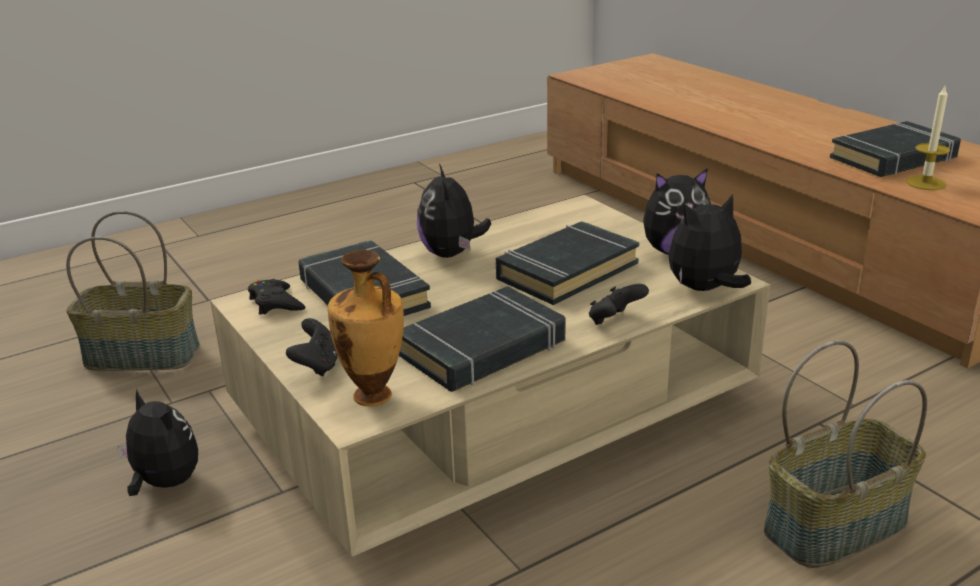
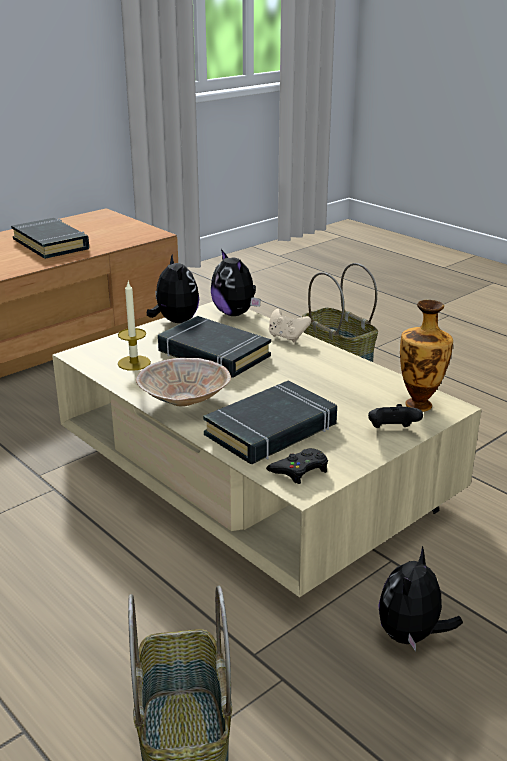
camera: 100 degrees left, 0 degrees up
(451, 254) = (185, 400): plush toy -> beige bowl
(483, 349) = (340, 374): black book -> none
(615, 321) = (287, 337): black game controller -> beige game controller
(925, 183) = (100, 241): candle -> candle (134, 363)

